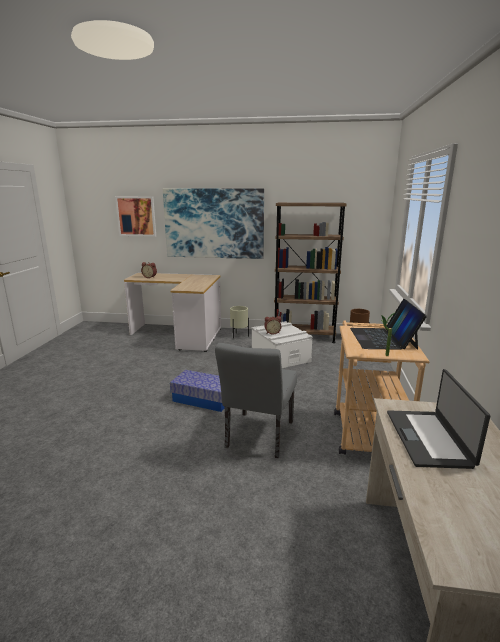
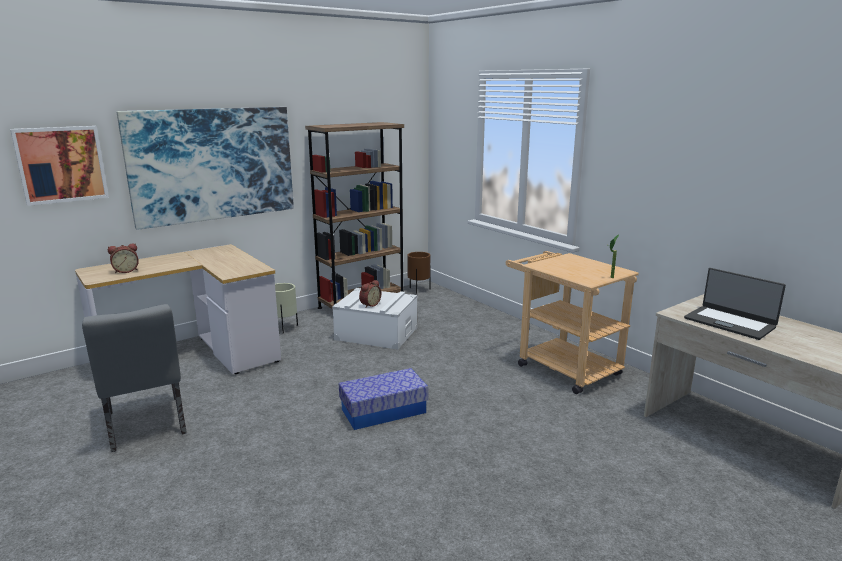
camera: 45 degrees left, 0 degrees up
(257, 437) = (500, 416): grey chair -> grey chair (146, 427)
(383, 338) = (577, 265): laptop -> none

